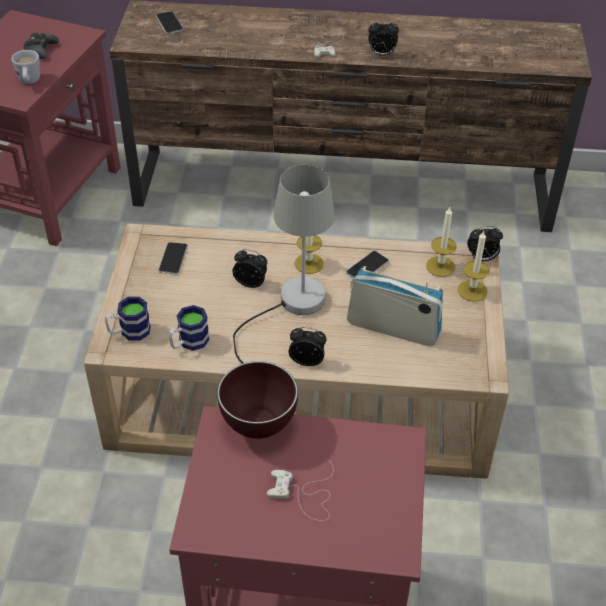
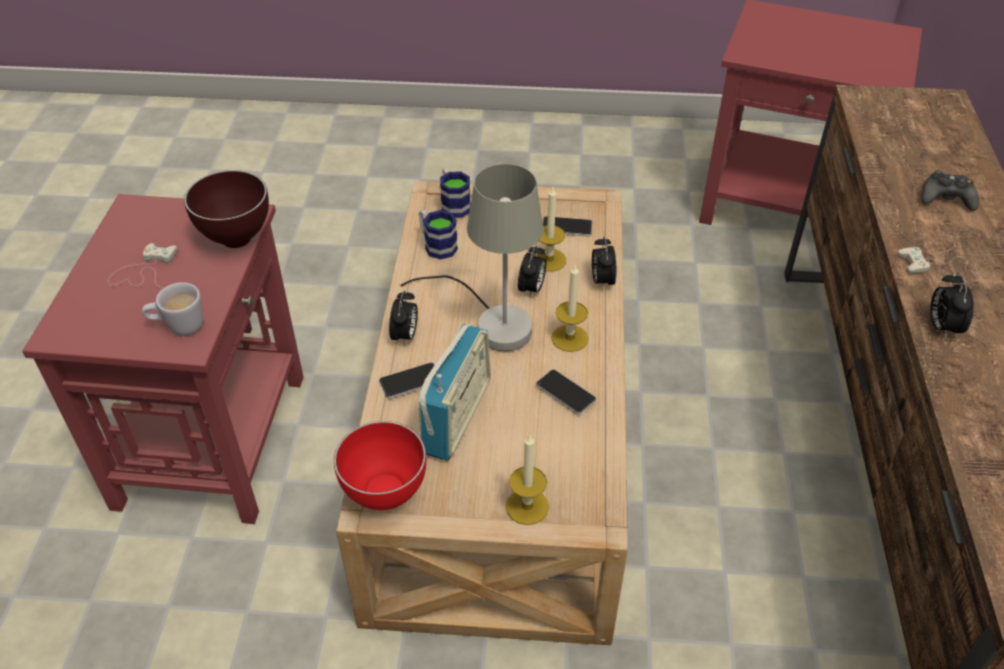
camera: 90 degrees right, 0 degrees up
(29, 82) = (777, 55): white mug -> white mug (178, 326)
(41, 50) = (845, 55): black game controller -> black game controller (946, 198)
(169, 23) = (922, 122): phone -> phone (410, 381)
(440, 266) = (574, 472): candle -> candle (549, 260)
(472, 366) = (384, 494): none -> red bowl
(481, 258) = (596, 524): alarm clock -> alarm clock (602, 281)

